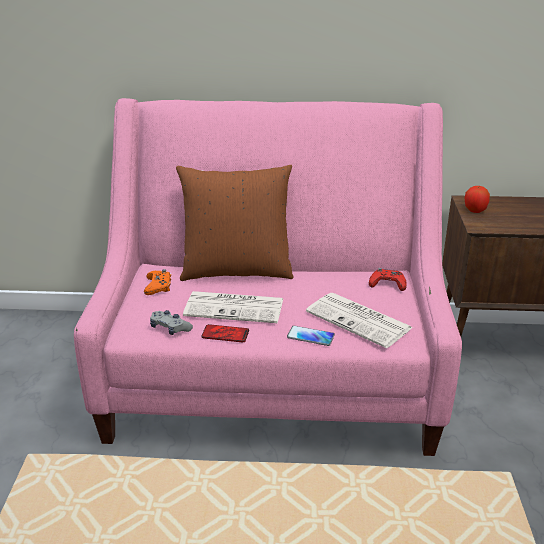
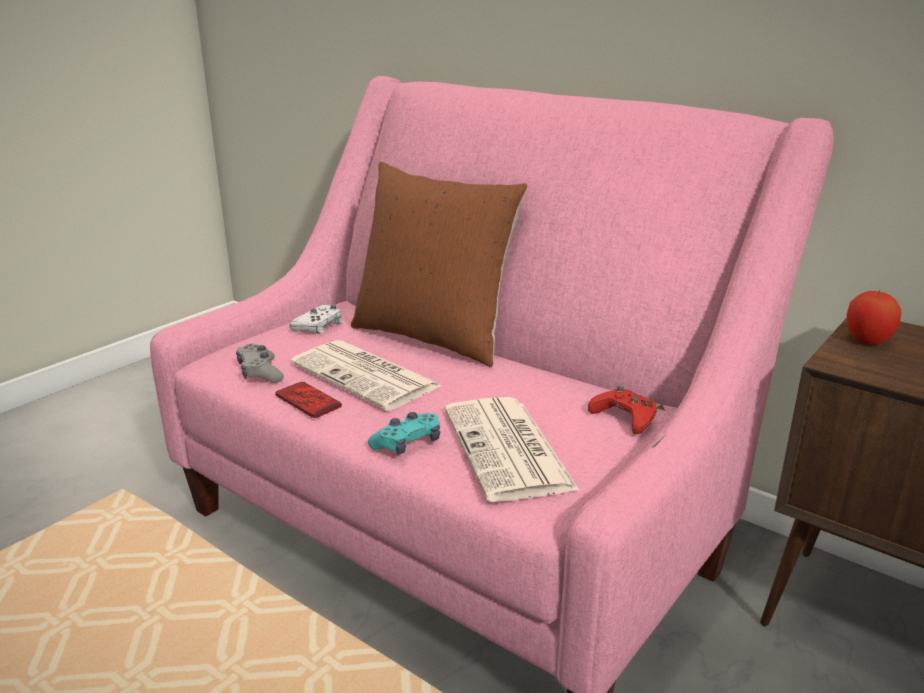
camera: 35 degrees right, 5 degrees down
(158, 286) = (319, 326): orange game controller -> white game controller
(310, 336) = (407, 444): phone -> turquoise game controller

